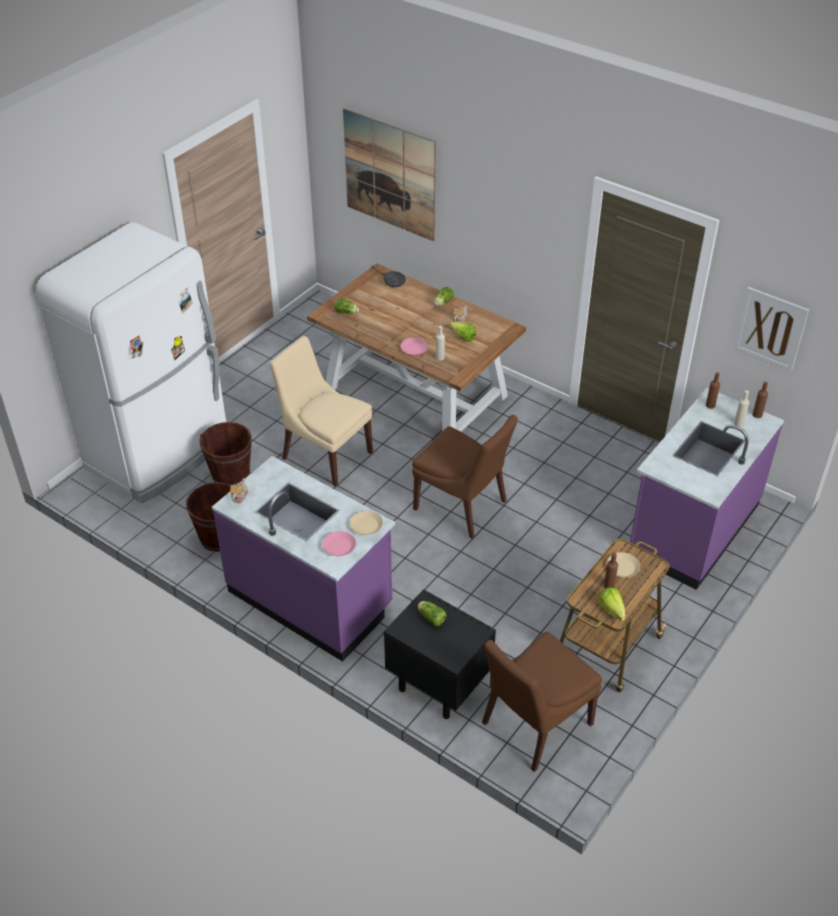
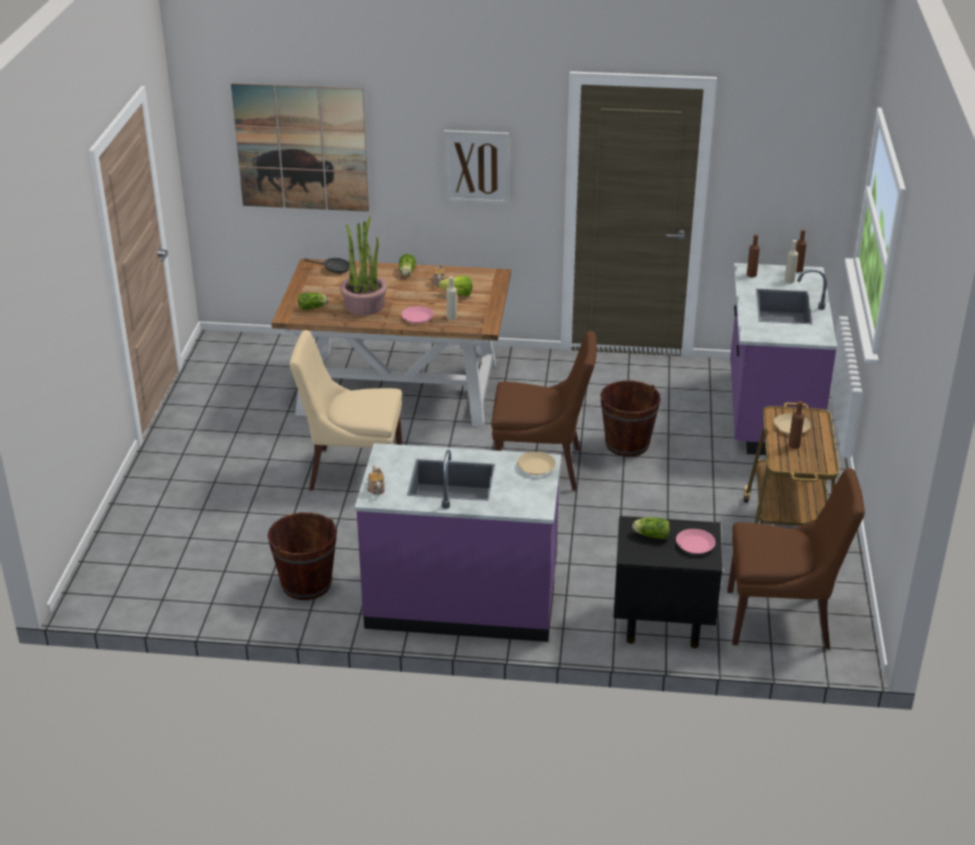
camera: 30 degrees left, 10 degrees down
(160, 452) = (158, 531): white fridge -> none
(231, 475) = (264, 524): brown bucket -> brown bucket (627, 444)
(339, 546) = (527, 493): pink plate -> pink plate (695, 545)
(385, 323) = (364, 305): none -> potted plant
(534, 725) = (782, 619): brown chair -> brown chair turned 105 degrees counterclockwise
(612, 613) = (818, 464): lettuce -> none
(770, 329) = (787, 177): picture -> picture (476, 167)

